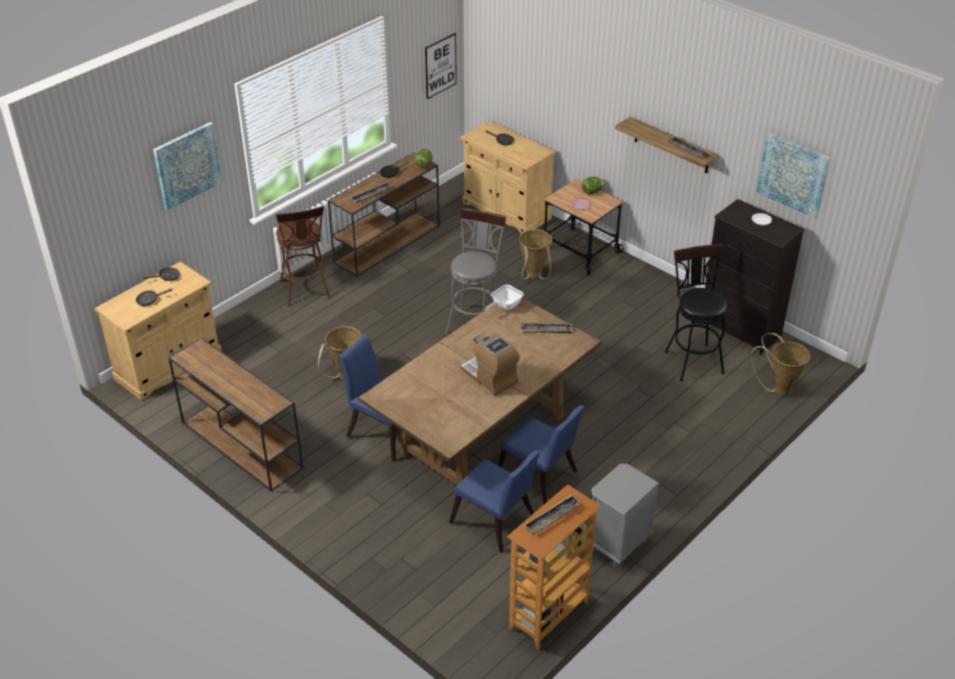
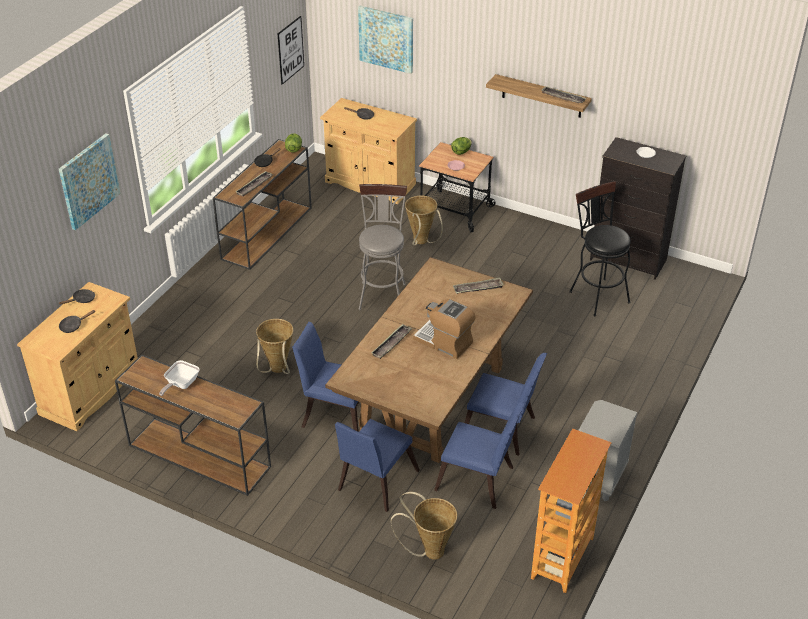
camera: 15 degrees left, 0 degrees up
(306, 292) = (204, 293): brown stool -> none
(394, 504) = (374, 483): none -> blue chair
(504, 306) = (429, 272): frying pan -> frying pan (180, 385)
(552, 517) = (572, 462): tray -> tray (391, 344)
(778, 389) = (683, 308): basket -> basket (429, 550)
(793, 174) = (670, 106): picture -> picture (386, 39)

